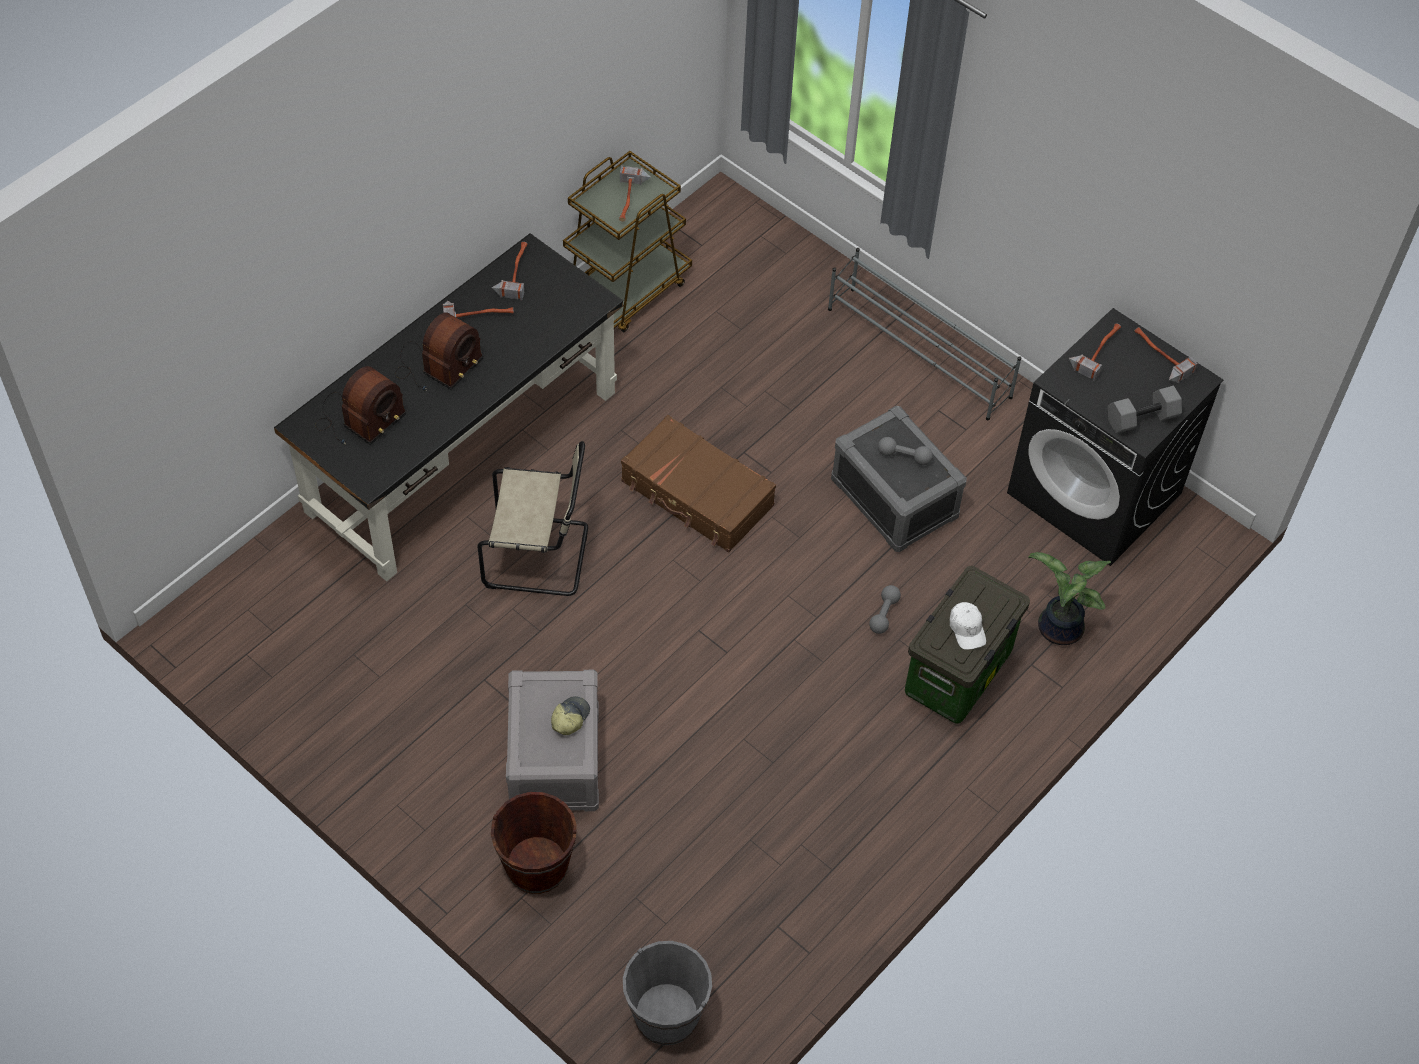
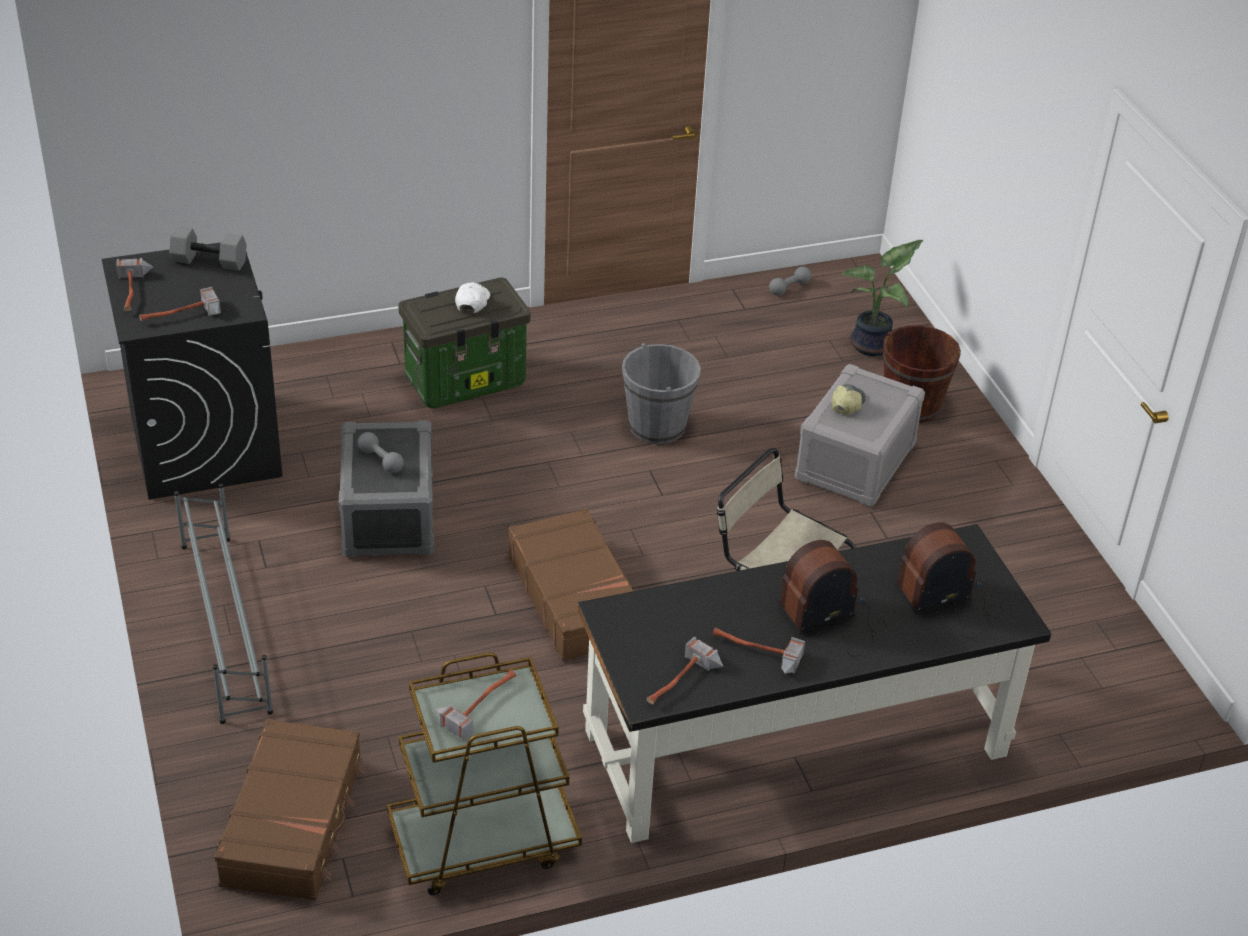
camera: 150 degrees left, 15 degrees down
(569, 718) = (847, 403): cap -> cap turned 150 degrees clockwise
(666, 1015) = (862, 299): grey bucket -> grey bucket (657, 426)
(749, 251) = (294, 822): none -> brown suitcase
(884, 614) = (487, 440): grey dumbbell -> grey dumbbell (789, 288)
(1057, 629) = (353, 374): potted plant -> potted plant (874, 346)

